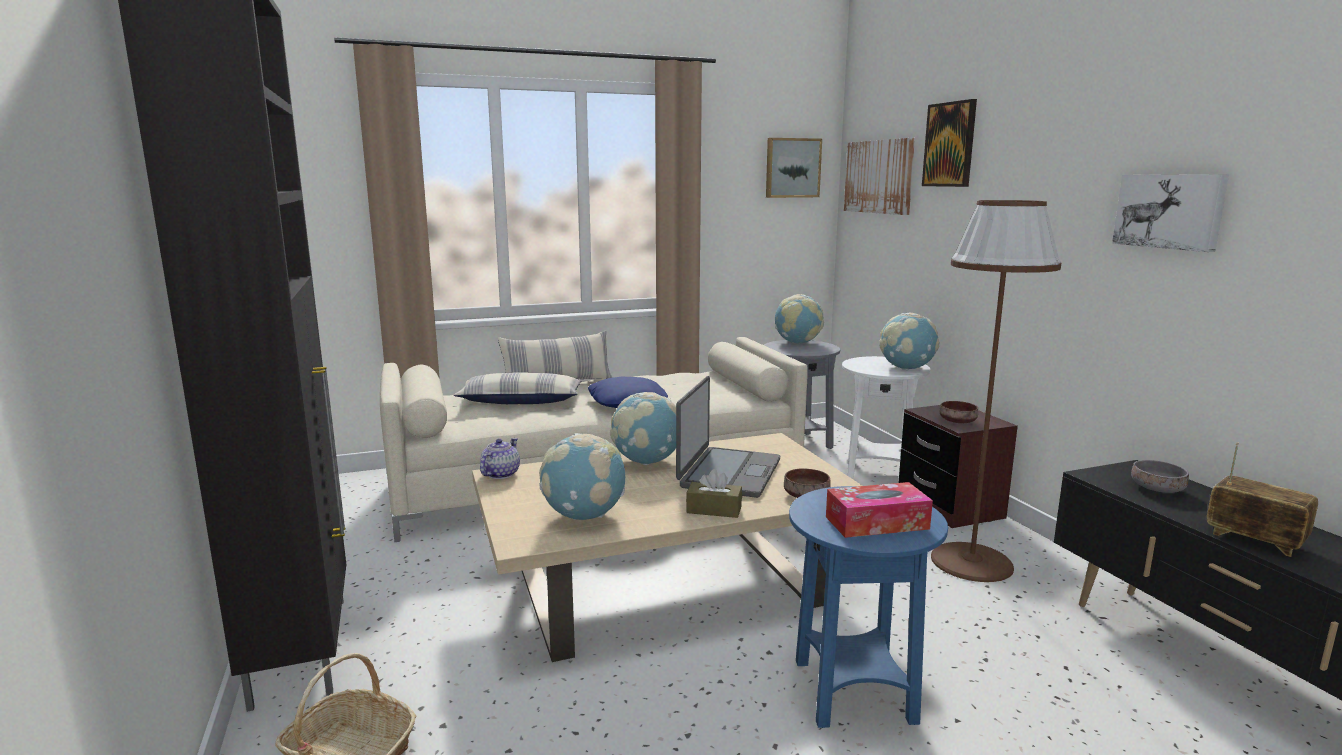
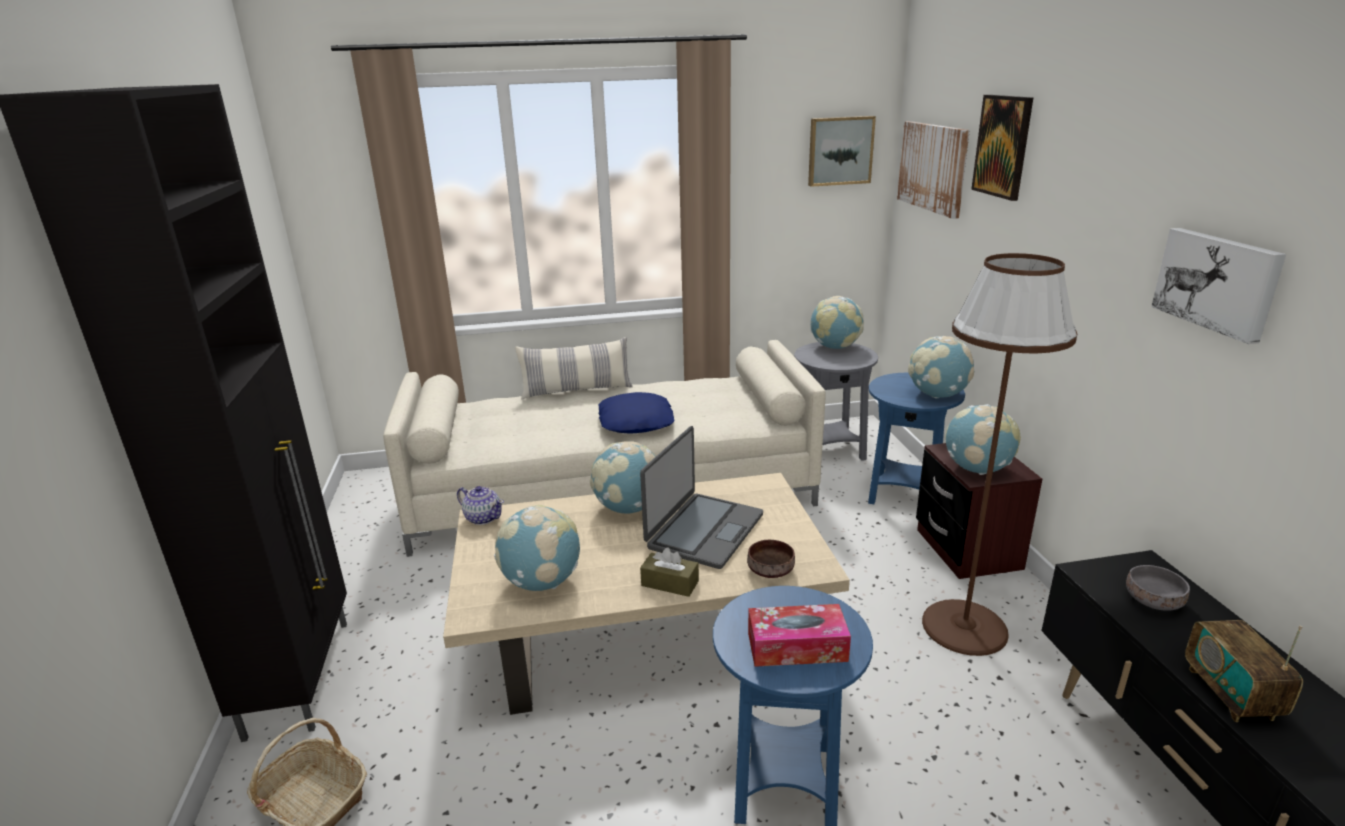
camera: 10 degrees right, 10 degrees up
(500, 474) = (483, 517): teapot -> teapot turned 90 degrees clockwise
(521, 401) = (533, 416): pillow -> none
(878, 472) = (904, 495): white side table -> blue side table
(958, 422) = (977, 469): brown bowl -> globe
(1254, 540) = (1231, 694): radio -> radio turned 150 degrees counterclockwise

